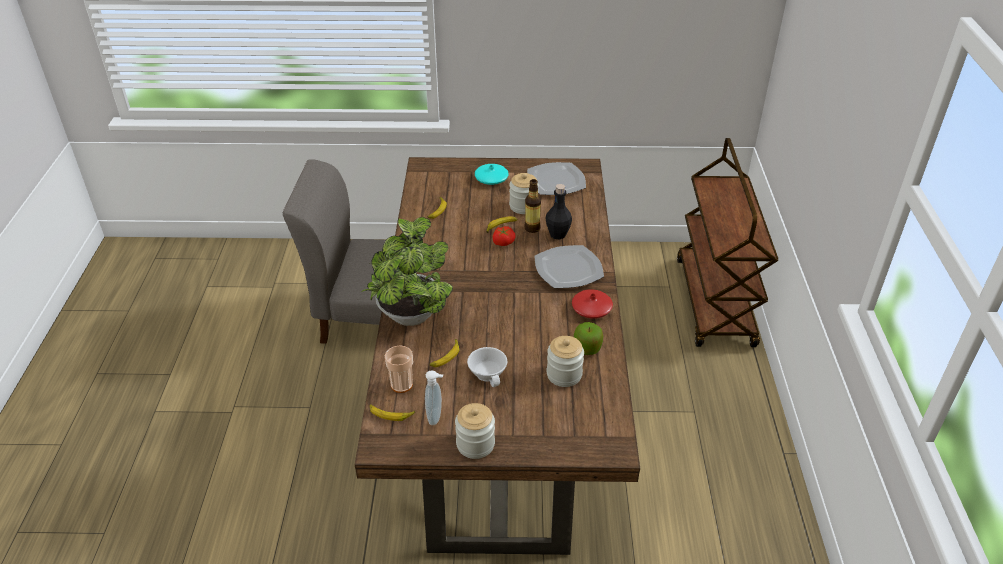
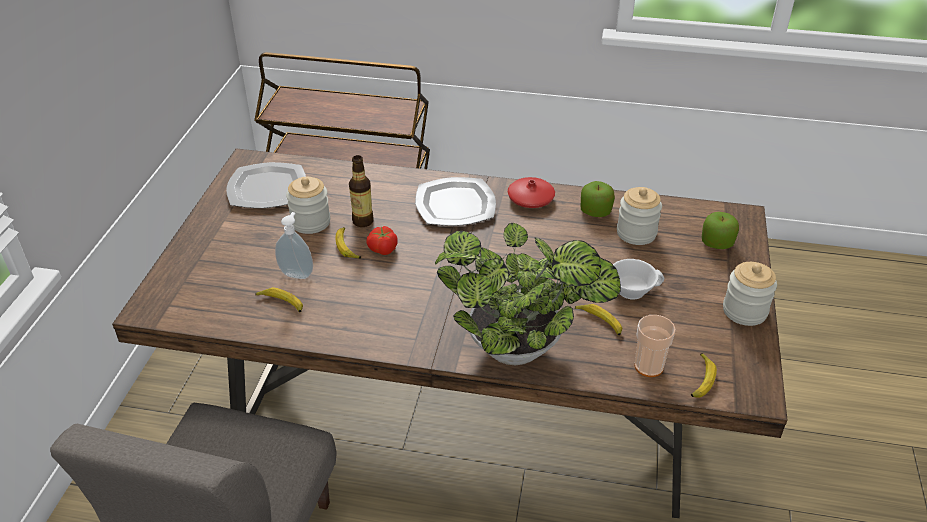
camera: 80 degrees left, 0 degrees up
(436, 417) = (704, 339): soap dispenser -> soap dispenser (297, 273)
(491, 178) = (228, 242): turquoise vase -> none
(557, 234) = (384, 203): black bottle -> none
(566, 429) = (717, 243): none -> apple

